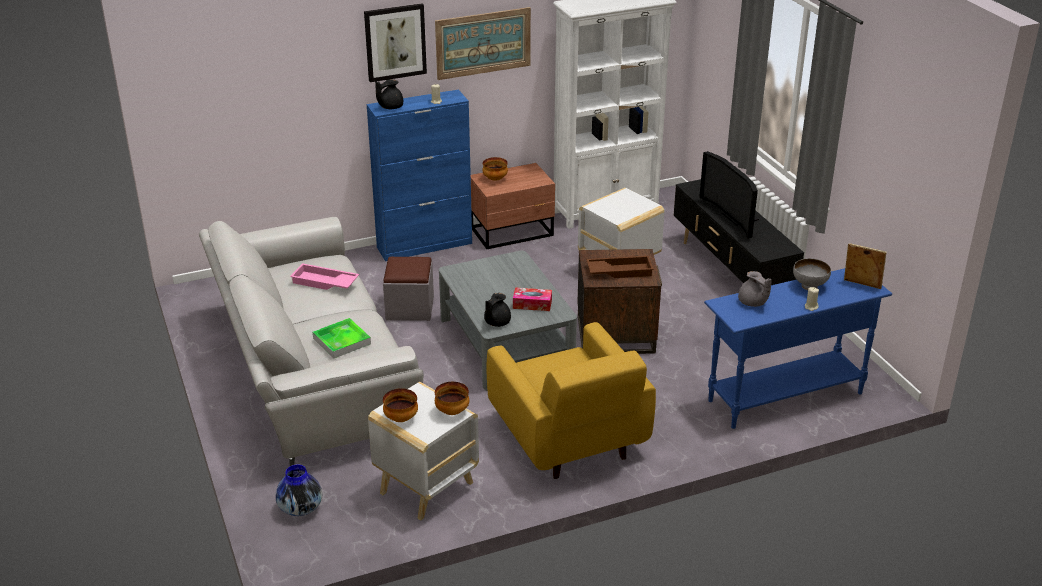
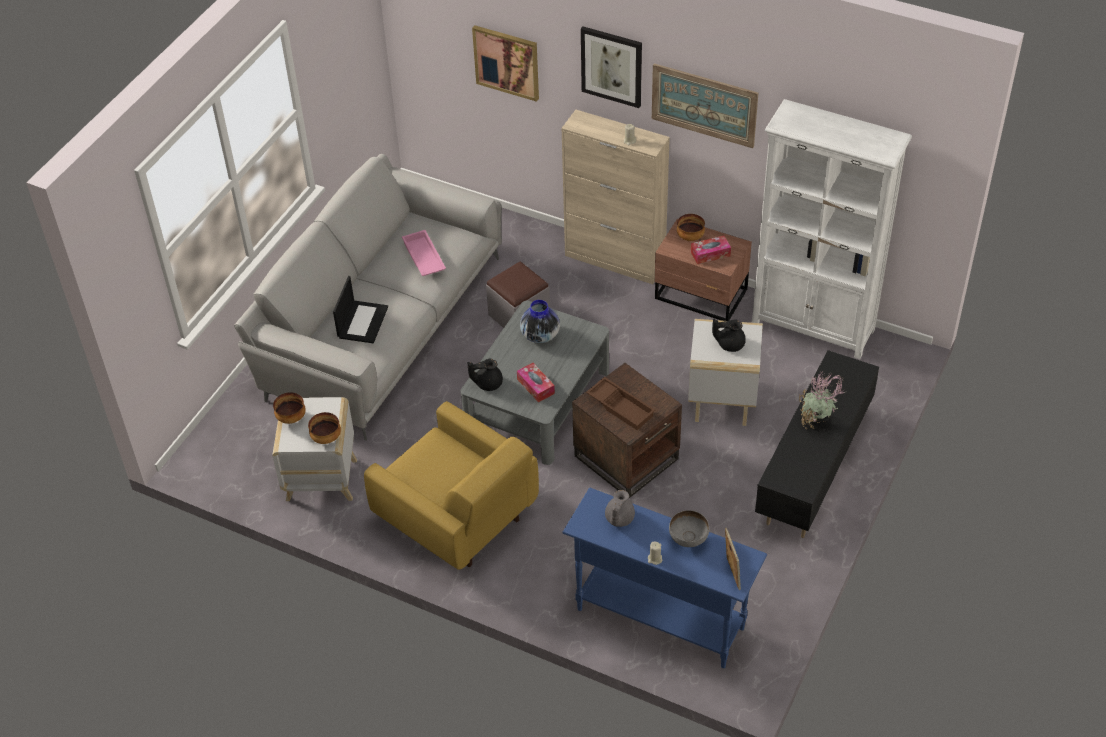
camera: 50 degrees right, 15 degrees up
(287, 88) = (507, 62): none -> picture
(300, 508) = (237, 432): vase -> vase (540, 335)
(342, 341) = (362, 321): tray -> laptop
(390, 107) = (586, 124): black teapot -> black teapot (729, 344)
(425, 245) = (615, 260): blue cabinet -> beige cabinet
(522, 180) = (710, 254): none -> tissue box
(568, 438) = (458, 518): yellow armchair -> yellow armchair turned 75 degrees counterclockwise
(735, 217) = (816, 423): television -> potted plant

